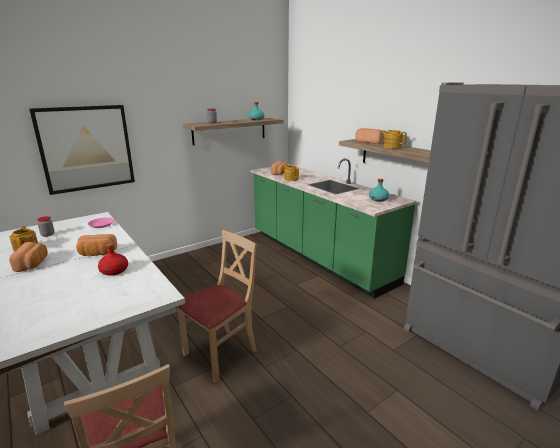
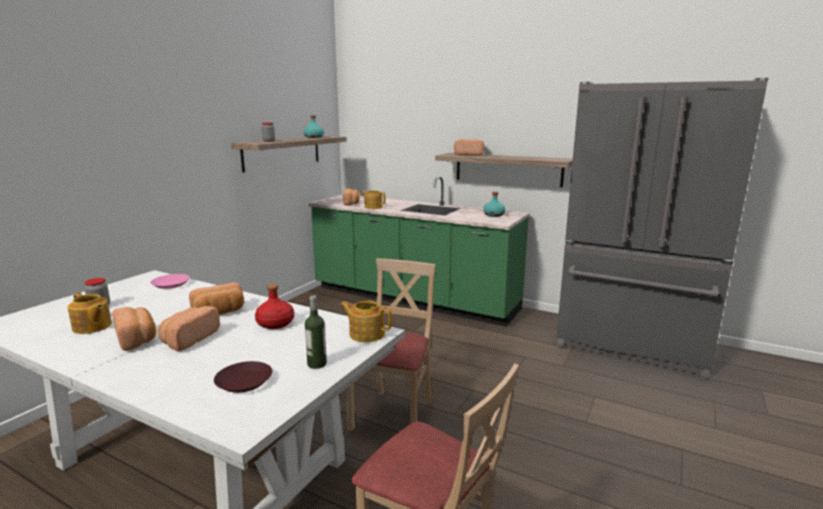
camera: 25 degrees left, 5 degrees down
(39, 314) = (243, 381): none -> brown plate
(55, 271) = (189, 339): none -> bread
(86, 148) = (111, 179): picture -> none
(93, 313) = (317, 364): none -> bottle
(392, 147) = (500, 156): teapot -> teapot (366, 334)

